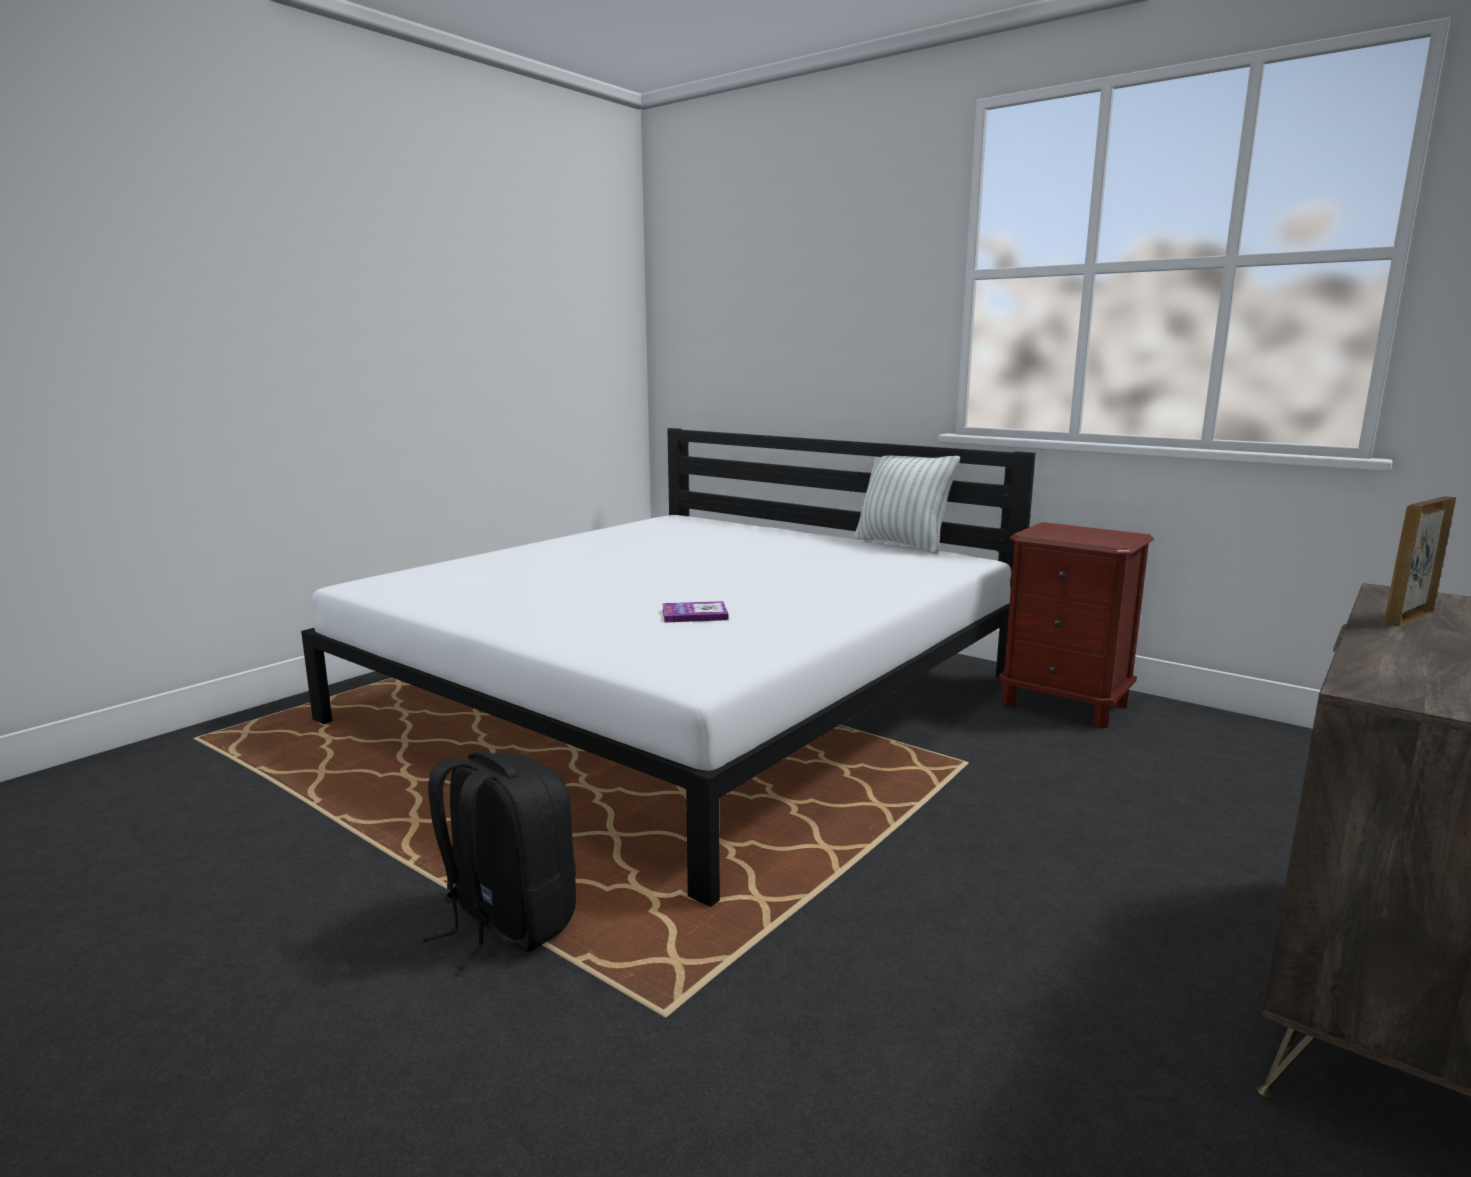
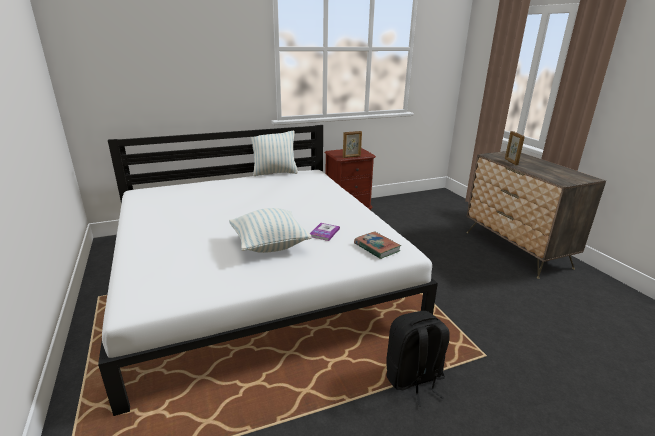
camera: 60 degrees left, 10 degrees up
(596, 597) = (269, 245): none -> pillow
(684, 654) = (376, 247): none -> book
(1056, 538) = (351, 157): none -> picture frame

